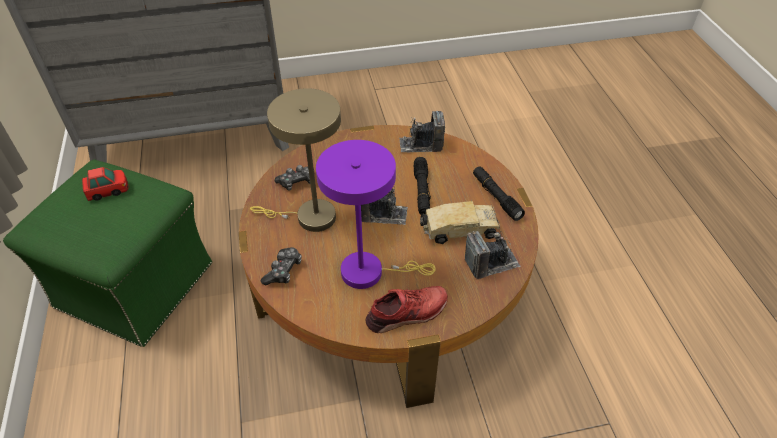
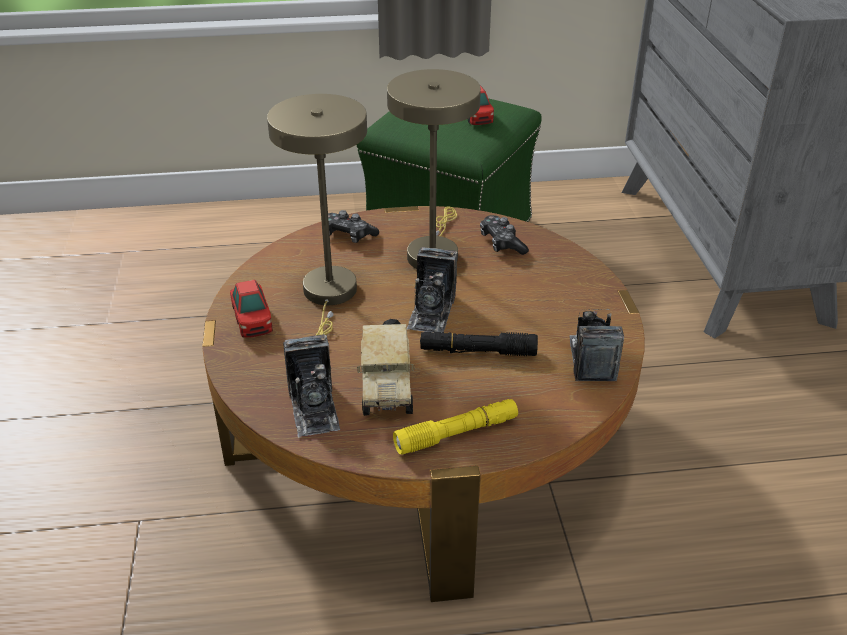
camera: 95 degrees right, 10 degrees down
(369, 271) = (329, 296): purple table lamp -> beige table lamp
(407, 314) = (253, 322): red shoe -> toy car
(496, 197) = (457, 434): black flashlight -> yellow flashlight

